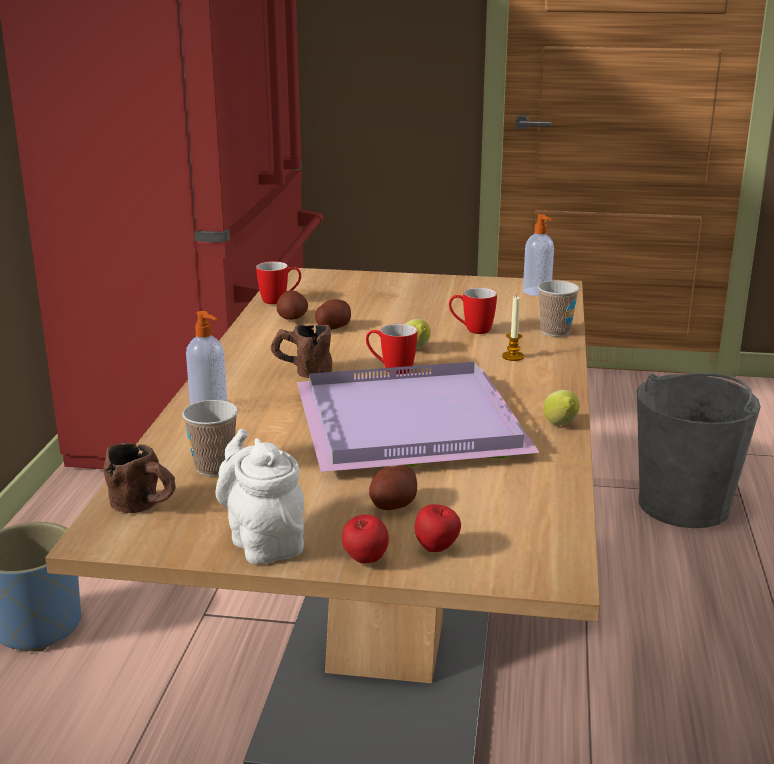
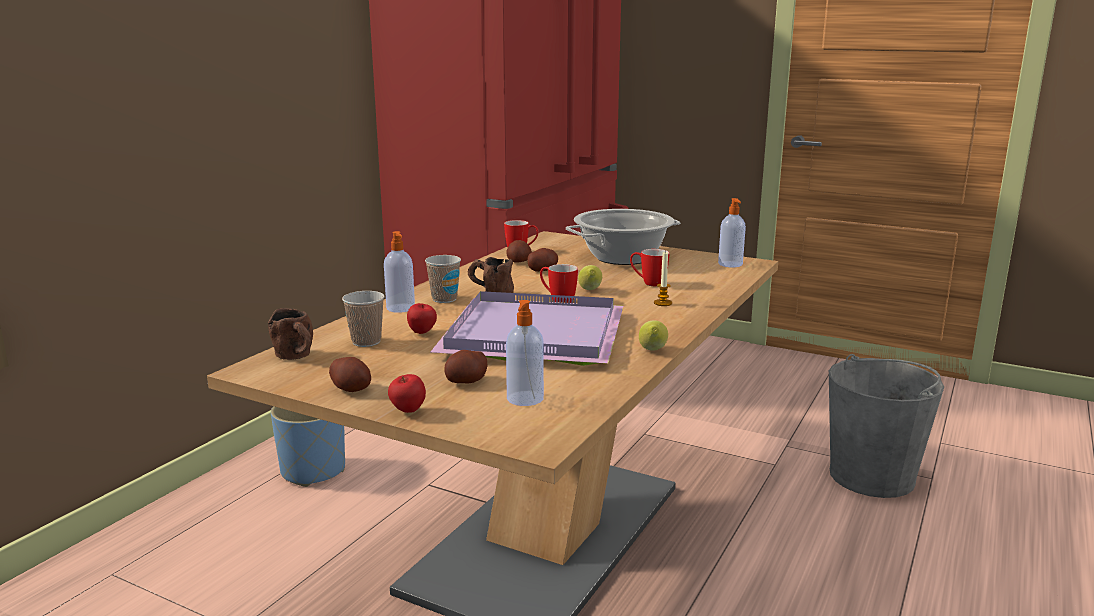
camera: 20 degrees right, 5 degrees down
(263, 542) = (351, 389): white teapot -> potato
(410, 297) = (622, 258): none -> cooking pot
(437, 549) = (468, 413): apple -> apple (422, 333)
(483, 517) = (524, 399): none -> soap dispenser
(555, 332) = (716, 291): cup -> cup (444, 299)

